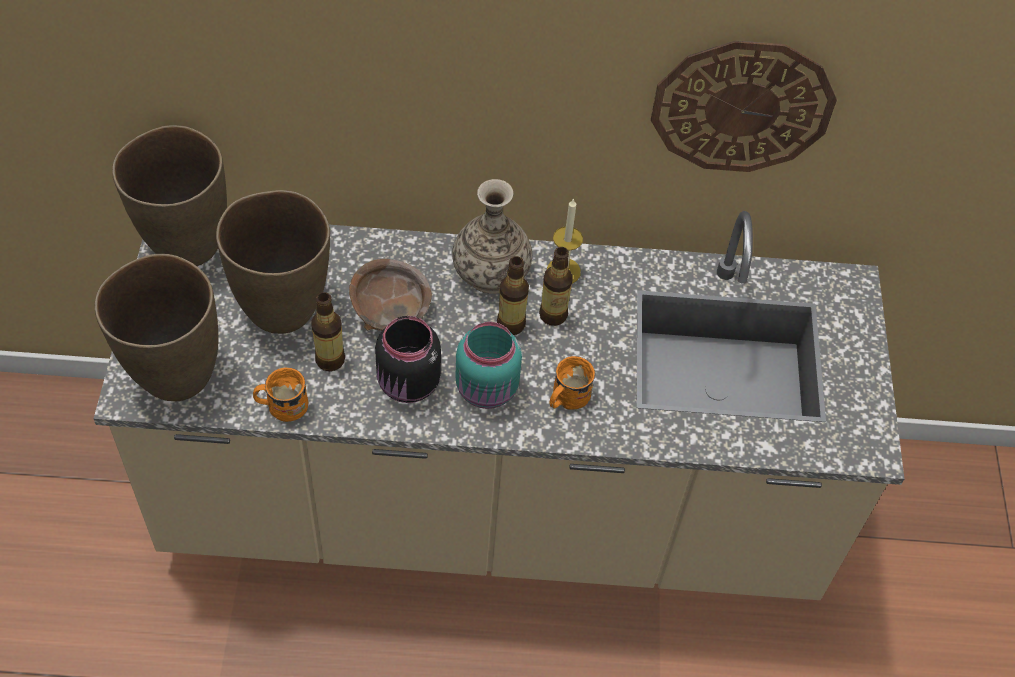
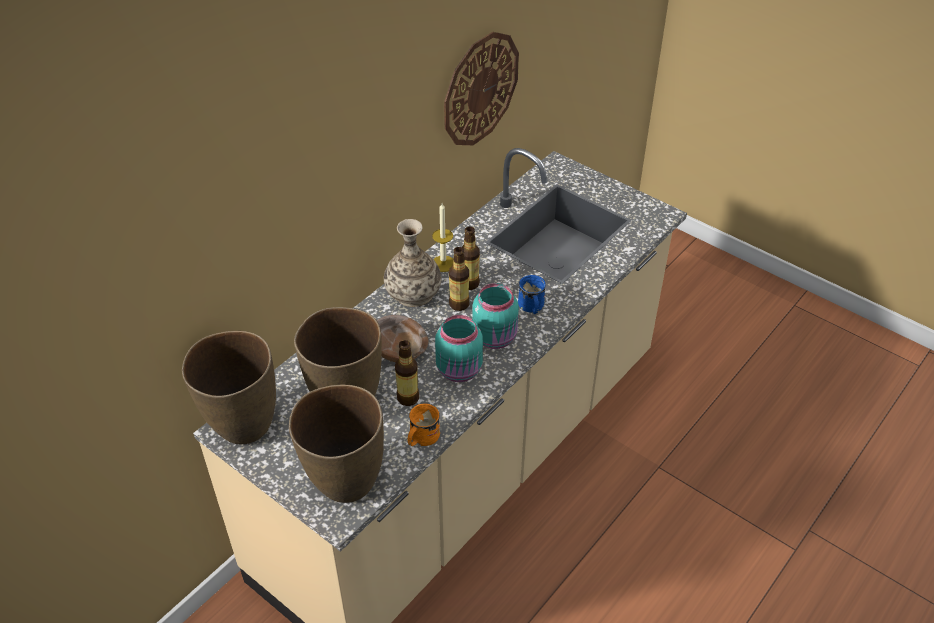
camera: 50 degrees left, 10 degrees down
(408, 385) = (460, 370): black jar -> turquoise jar
(566, 399) = (531, 308): orange mug -> blue mug

